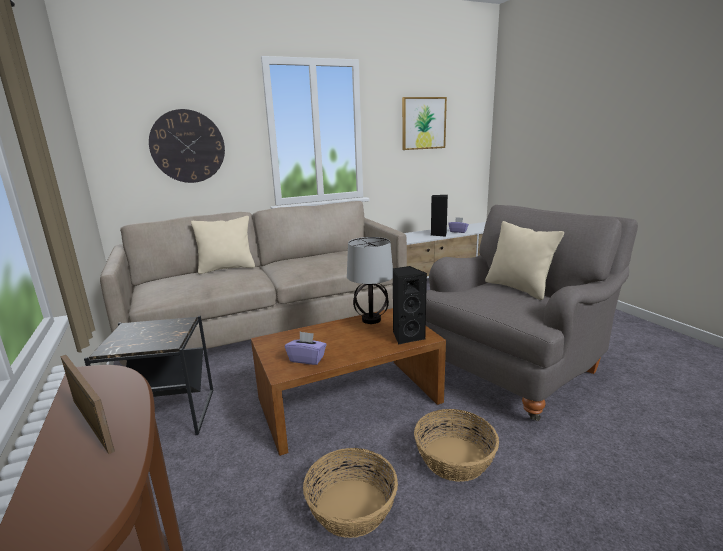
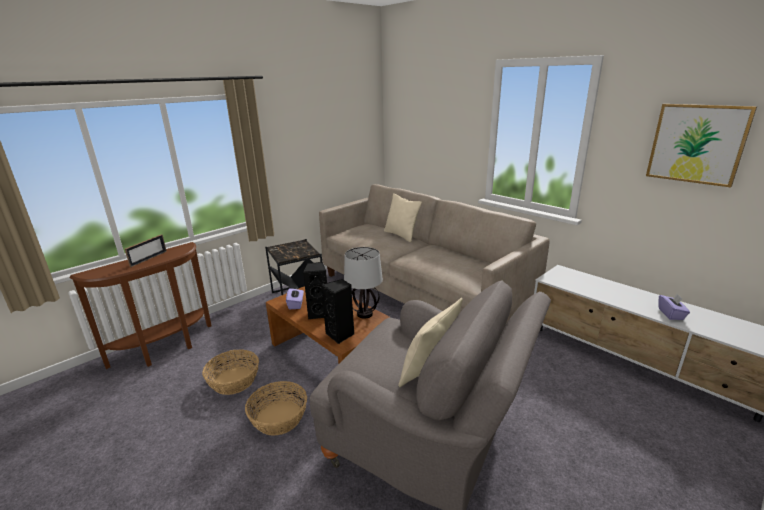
camera: 70 degrees right, 5 degrees up
(188, 146) = (433, 135): wall clock -> none
(438, 234) = (633, 302): black speaker -> black speaker (319, 313)

